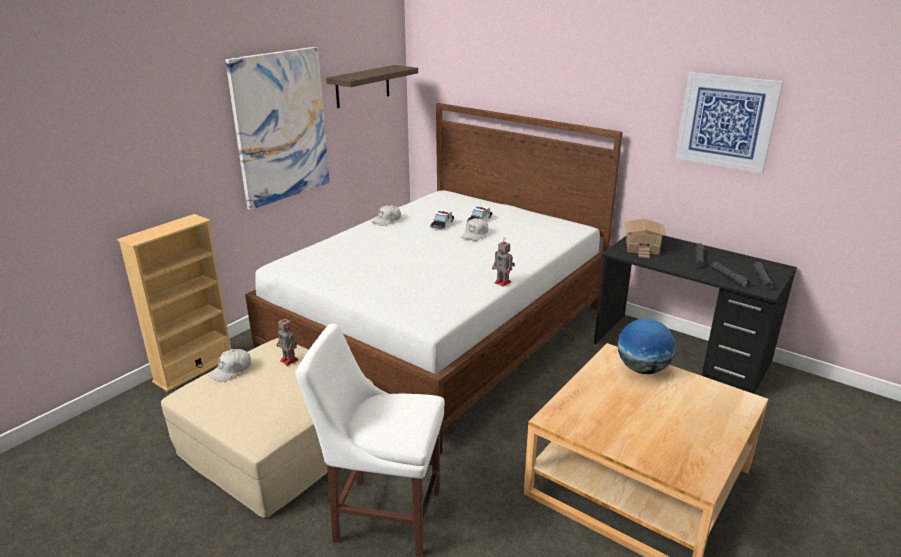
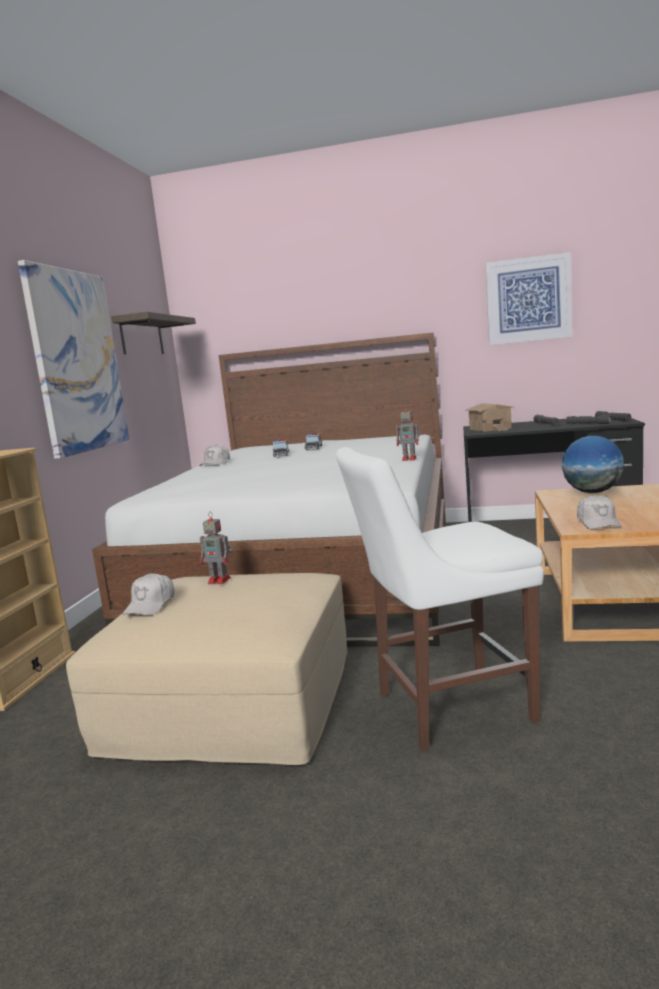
camera: 25 degrees left, 15 degrees down
(475, 235) = (326, 452): white cap -> white cap (598, 522)

